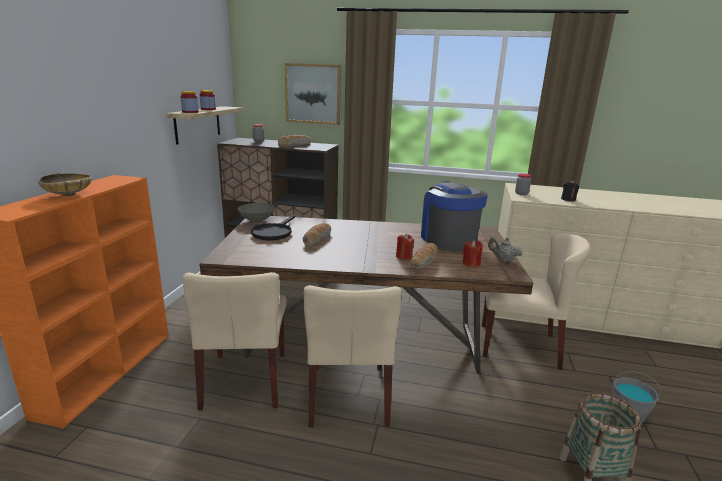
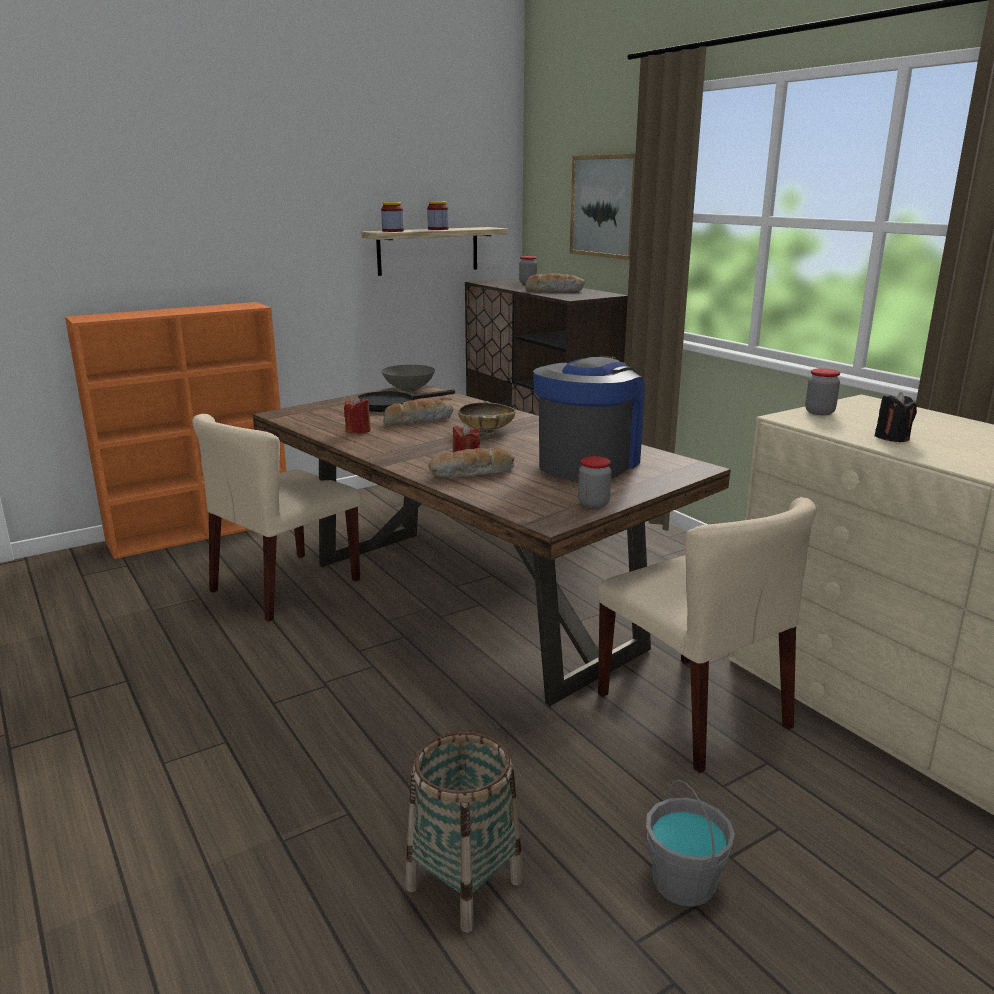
camera: 45 degrees right, 0 degrees up
(69, 195) = (165, 312): beige bowl -> beige bowl (487, 431)
(349, 395) = (350, 646): beige chair -> none
(471, 263) = (529, 493): red candle -> red candle (358, 431)
(503, 260) = (593, 504): beige teapot -> jar

